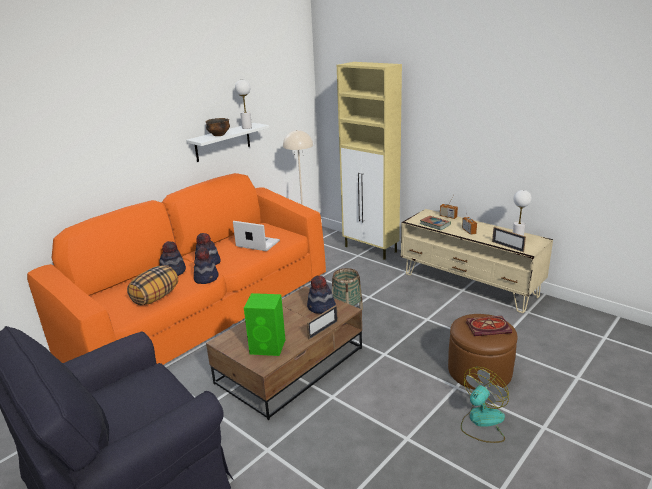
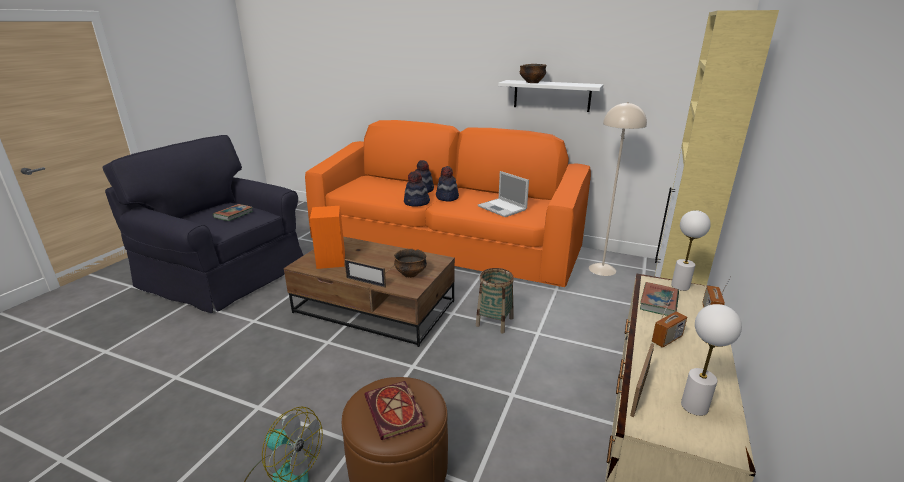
camera: 70 degrees right, 0 degrees up
(142, 390) = (233, 214): none -> book
(156, 297) = (378, 195): pillow -> none
(247, 128) = (575, 84): white table lamp -> white table lamp (680, 286)
(257, 244) = (502, 208): laptop -> laptop turned 135 degrees clockwise
(268, 347) = (331, 261): green speaker -> orange speaker
(321, 308) = (410, 274): hat -> bowl

